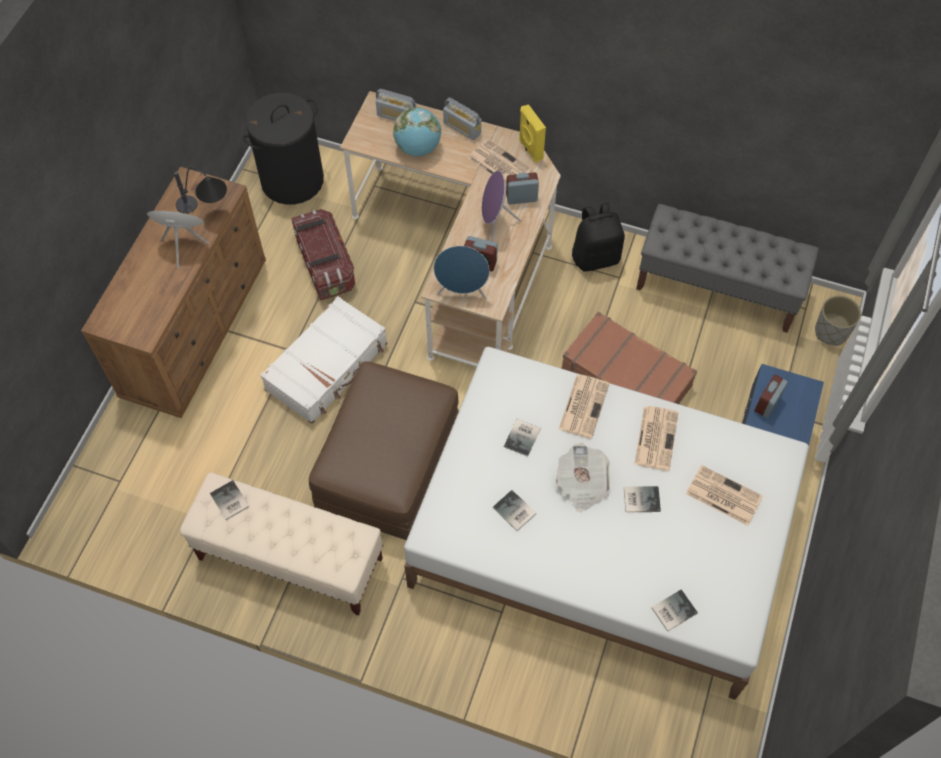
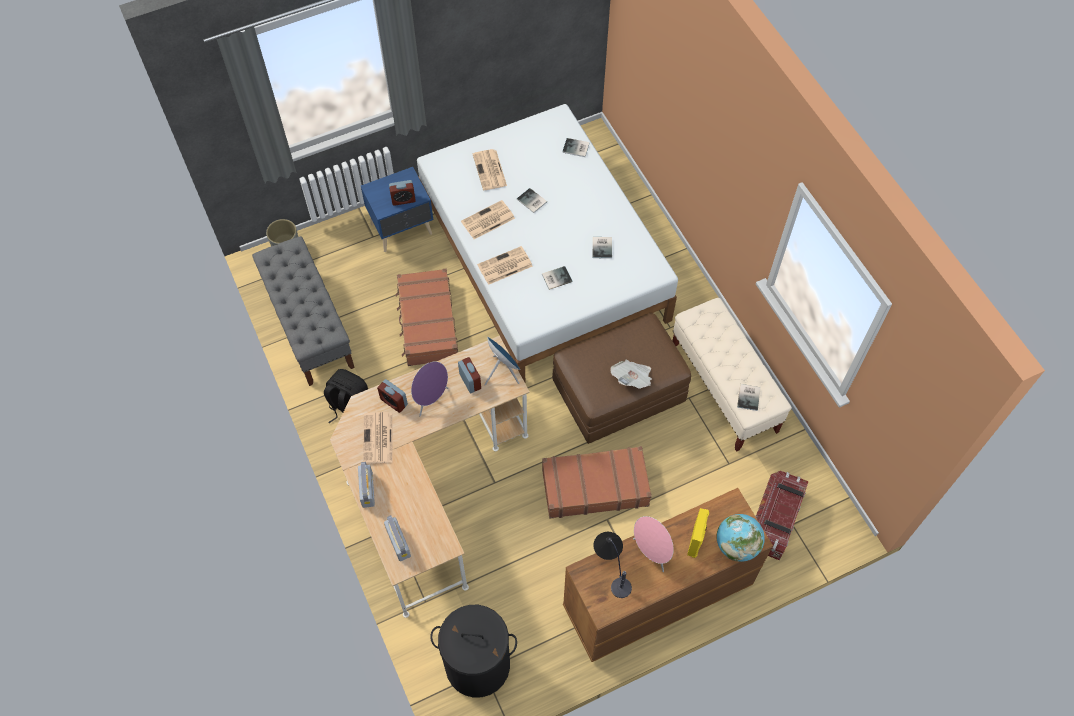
camera: 135 degrees left, 0 degrees up
(325, 265) = (524, 565): storage box -> storage box (774, 521)
(328, 367) = (594, 486): white suitcase -> brown suitcase
(418, 148) = (414, 501): globe -> globe (736, 545)
(530, 150) = (346, 431): yellow speaker -> yellow speaker (696, 541)
(582, 484) = (553, 231): newspaper -> newspaper (632, 379)

